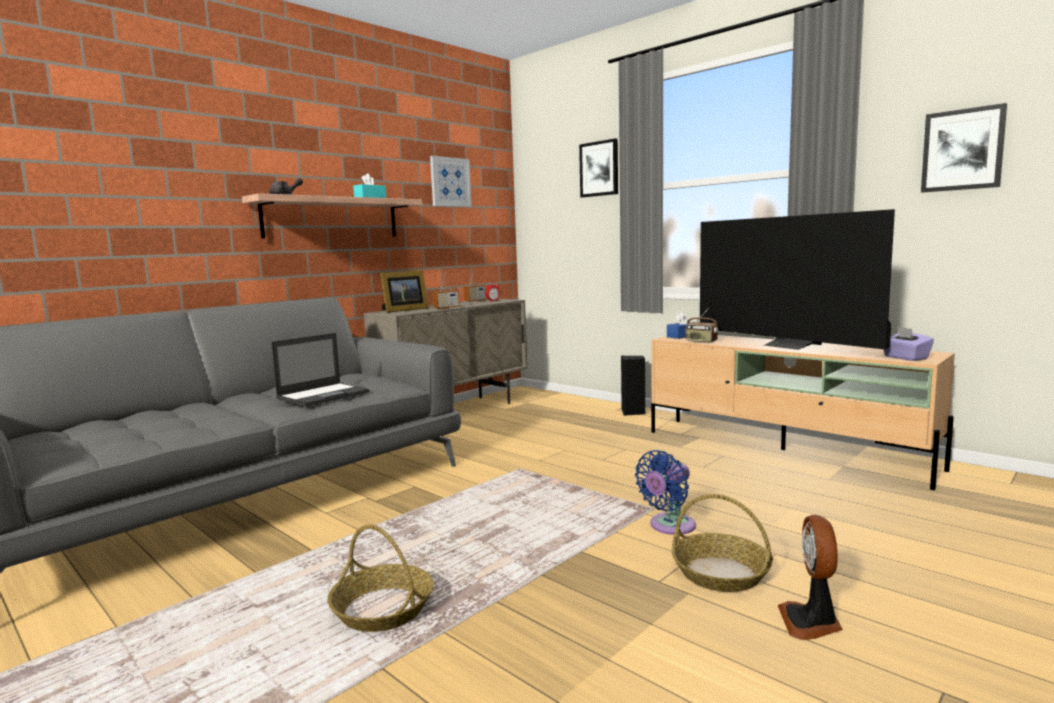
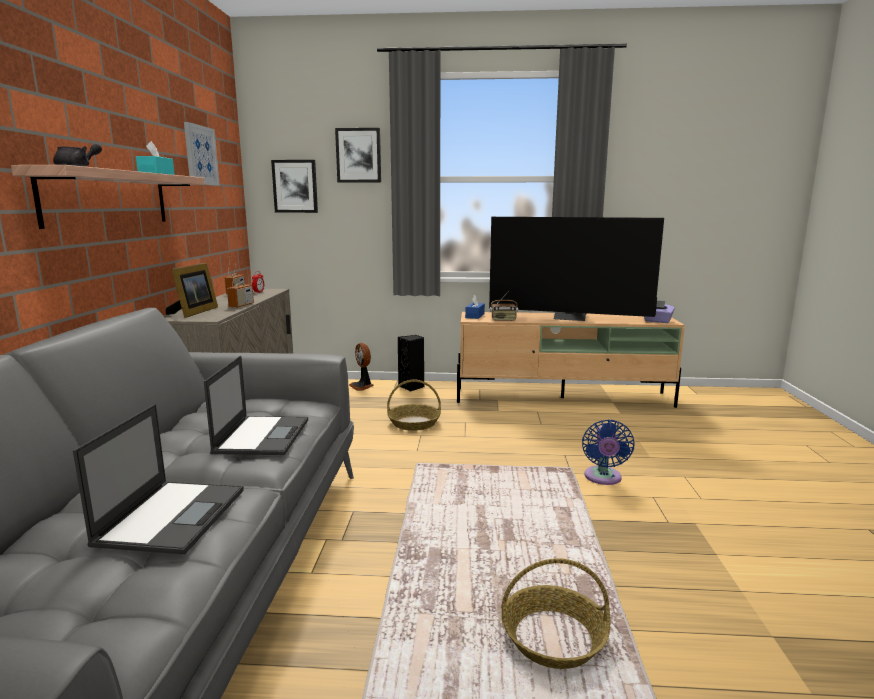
camera: 40 degrees left, 5 degrees up
(191, 420) = (173, 515): none -> laptop
(721, 573) = (685, 501): basket -> basket (414, 423)
(811, 622) = (771, 515): fan -> fan (362, 386)
(962, 150) = (665, 175): picture -> picture (295, 186)

